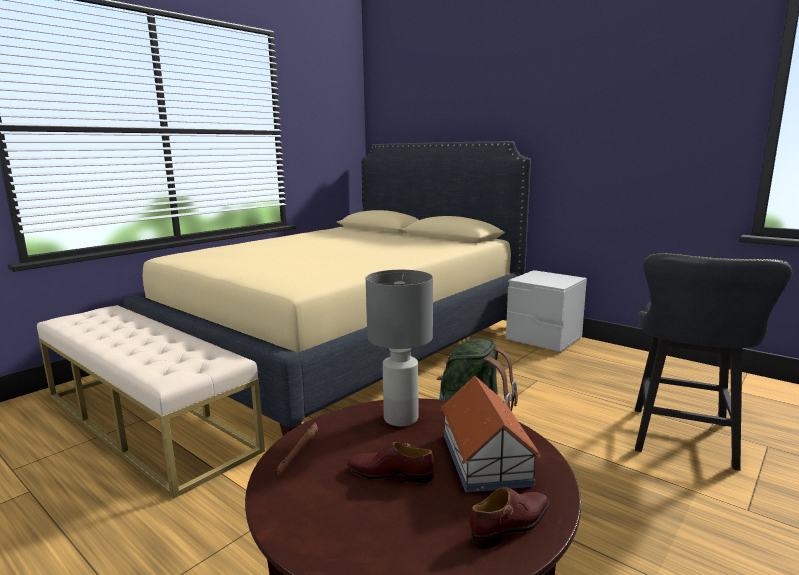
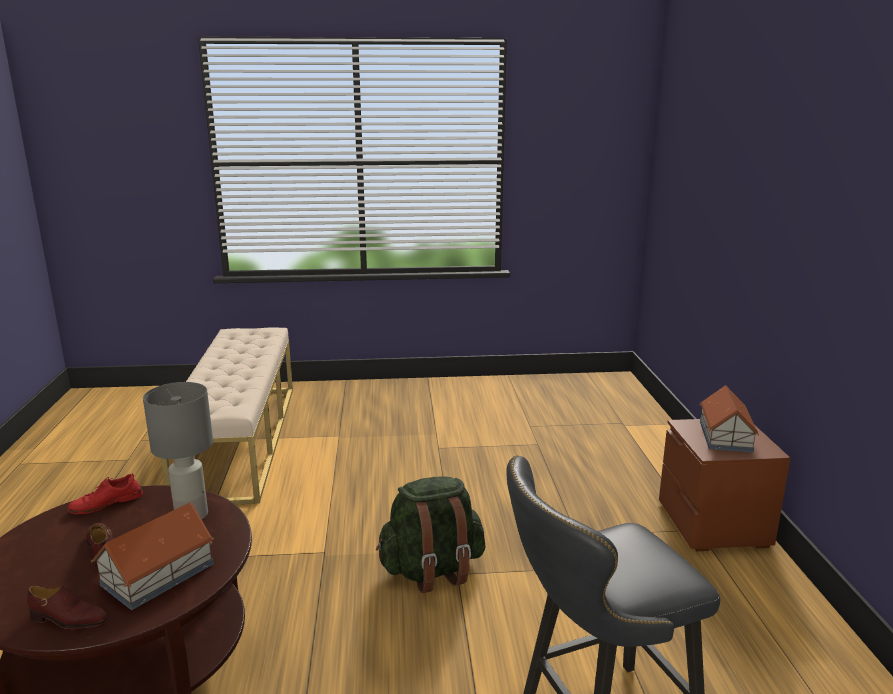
camera: 45 degrees right, 5 degrees up
(299, 451) = (106, 503): brown flashlight -> red shoe
(345, 344) = (483, 431): beige bed -> none
(544, 339) = (715, 524): white nightstand -> brown nightstand
(546, 278) = (725, 436): none -> toy house

